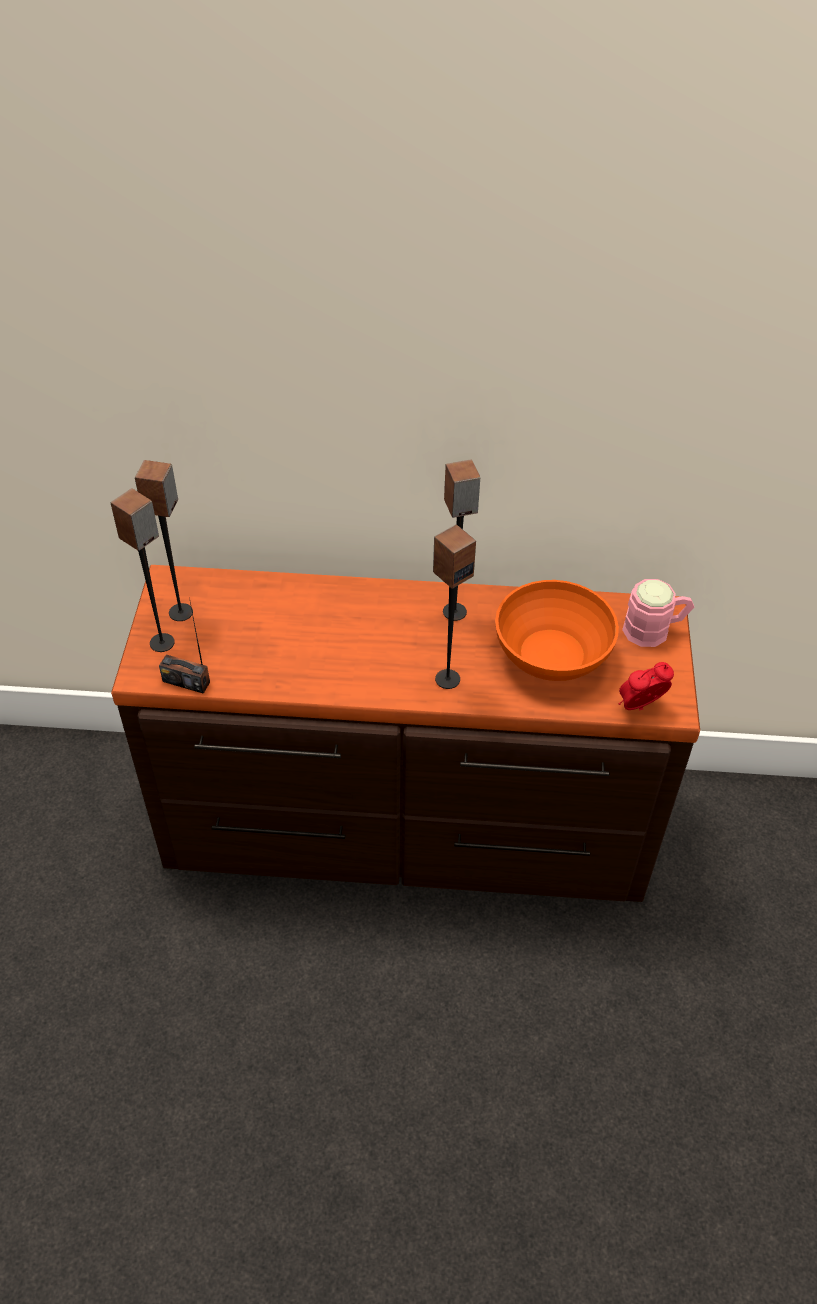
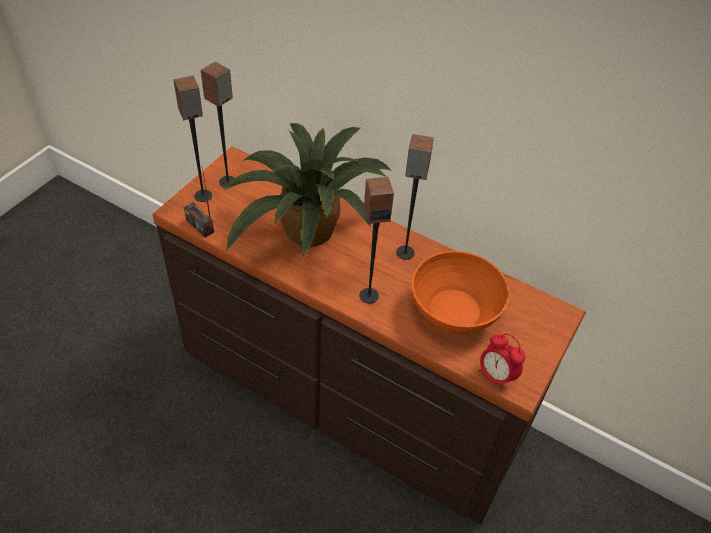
camera: 25 degrees right, 0 degrees up
(326, 636) = (307, 233): none -> potted plant
(639, 707) = (496, 376): alarm clock -> alarm clock turned 135 degrees counterclockwise
(654, 630) = (544, 325): pink mug -> none

